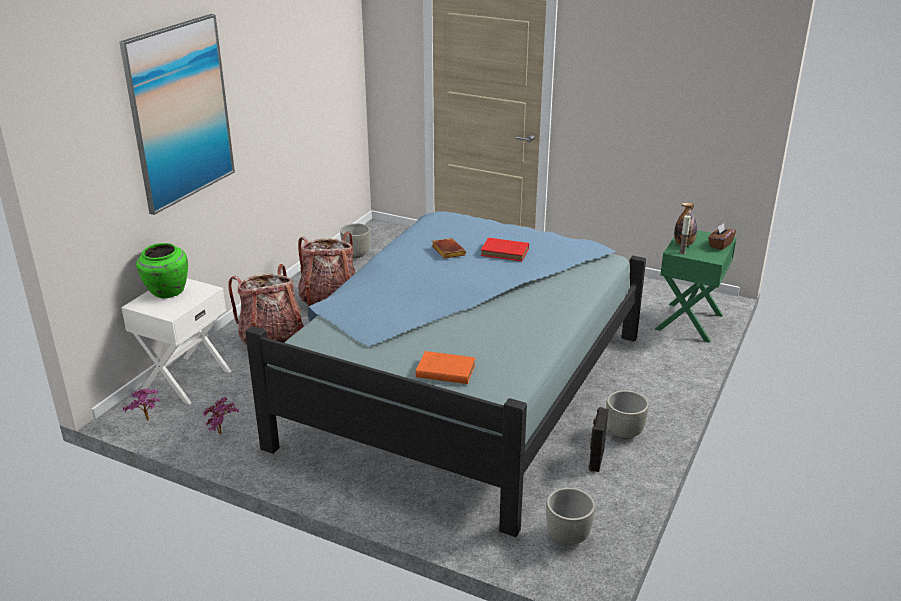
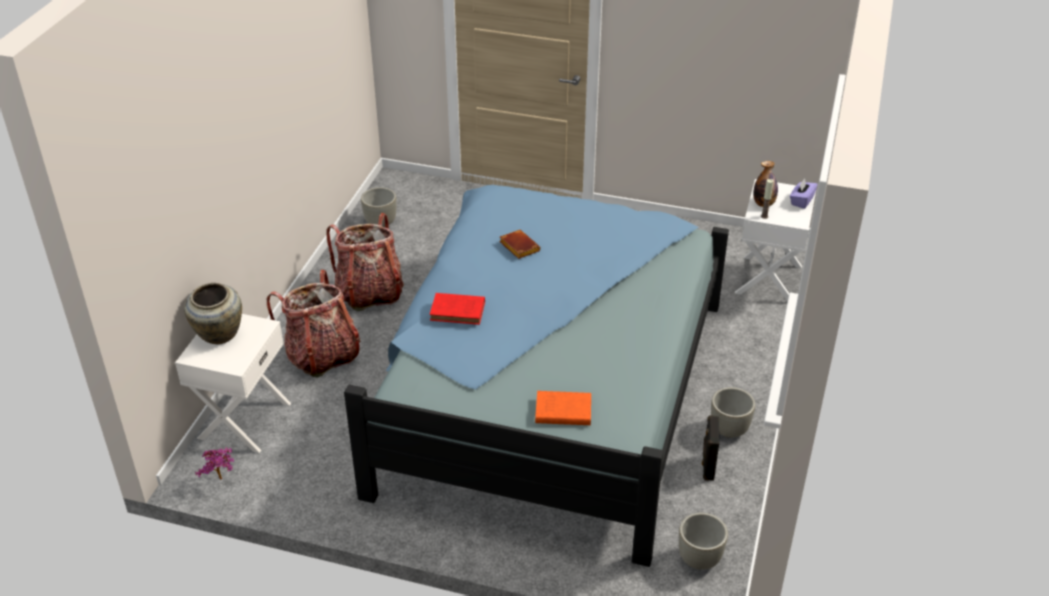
camera: 10 degrees left, 10 degrees up
(166, 292) = (218, 335): green vase -> beige vase
(180, 112) = (209, 132): picture -> none
(223, 434) = (310, 486): potted plant -> none
(506, 252) = (582, 242): red book -> red book (459, 311)
(690, 322) = (770, 279): green nightstand -> white nightstand
(720, 245) = (801, 201): brown tissue box -> purple tissue box

